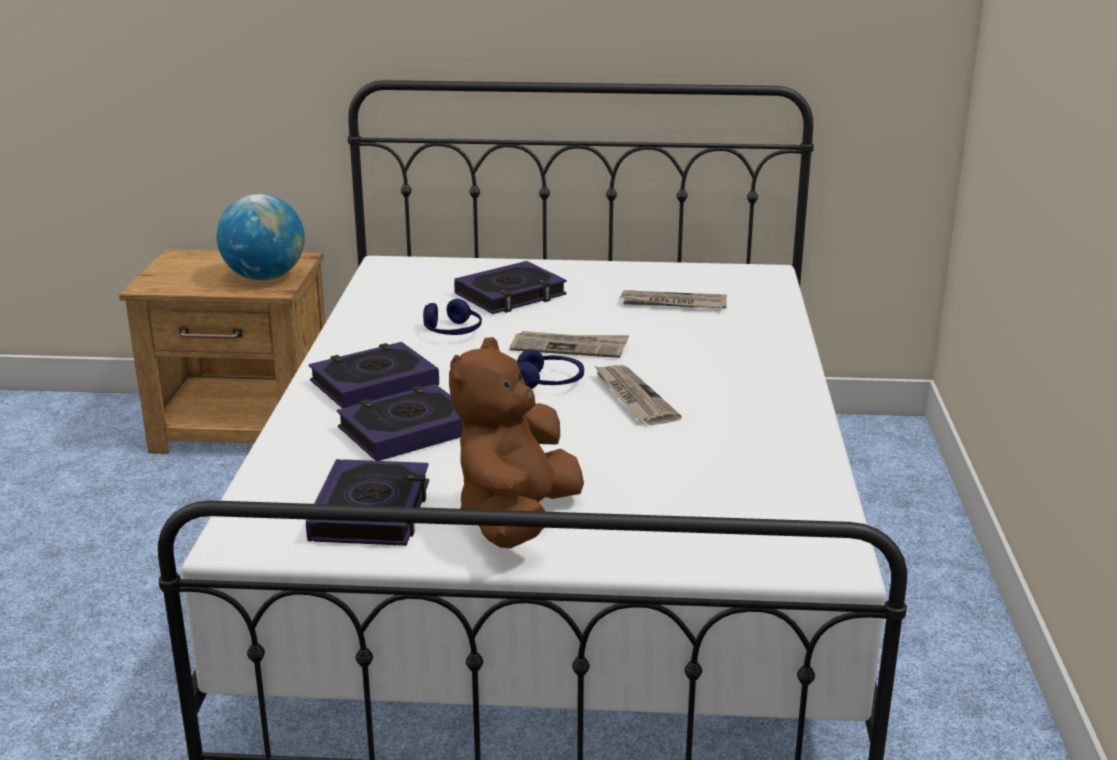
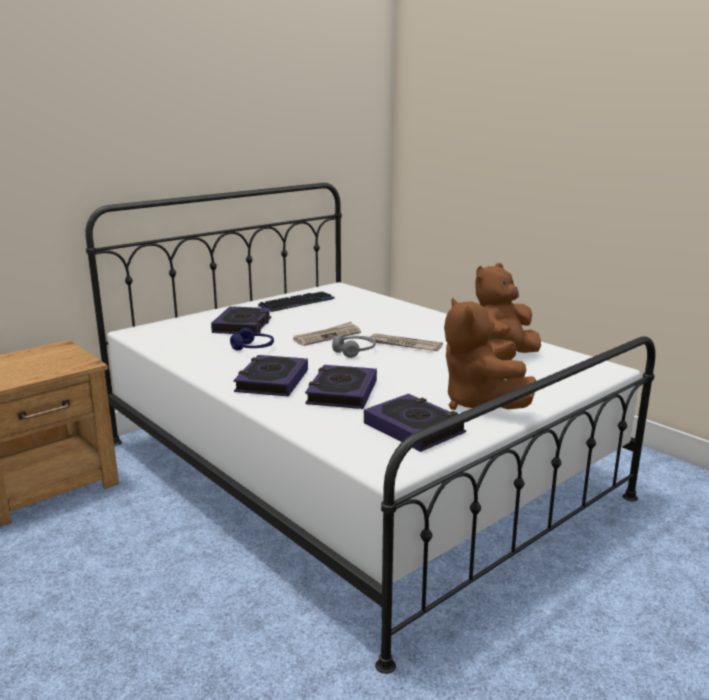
camera: 45 degrees left, 5 degrees down
(264, 277) = (61, 360): globe -> none
(549, 382) = (354, 351): blue headphones -> grey headphones
(650, 282) = (297, 303): none -> keyboard
(673, 303) = (328, 307): newspaper -> none
(711, 476) = (503, 359): none -> brown plush toy

